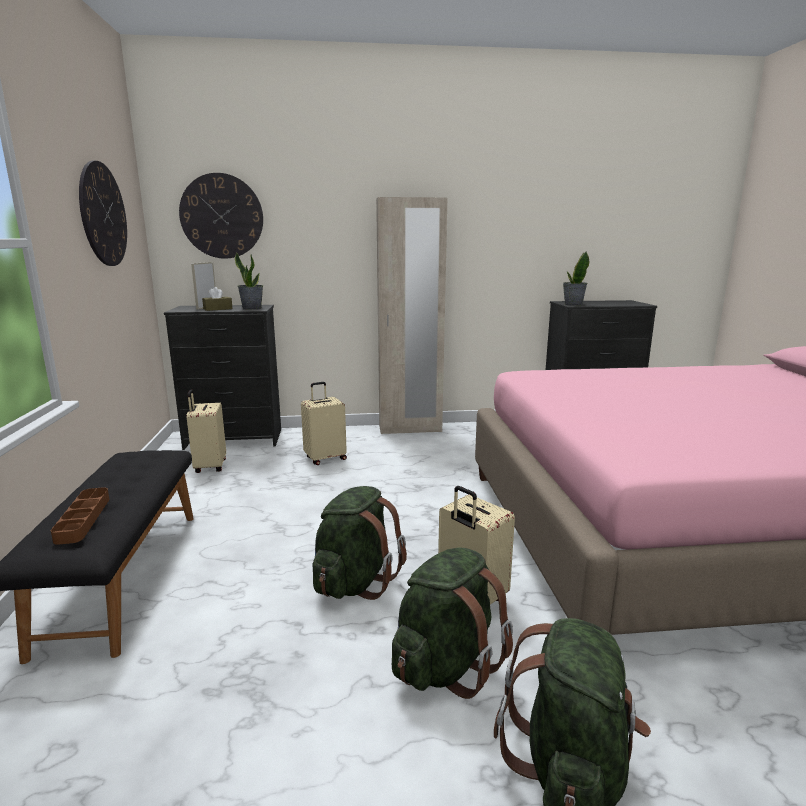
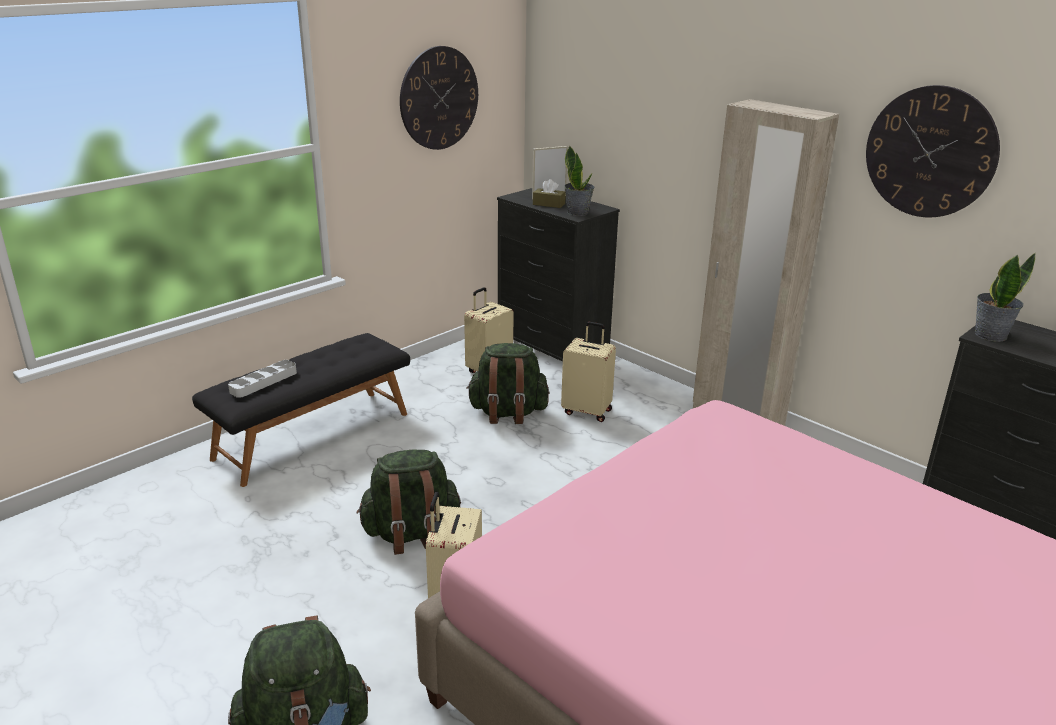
camera: 50 degrees right, 10 degrees up
(83, 519) = (263, 382): brown tray -> grey tray
(221, 216) = (587, 93): wall clock -> wall clock (930, 152)
(446, 665) = (357, 627): green backpack -> green backpack (508, 413)

